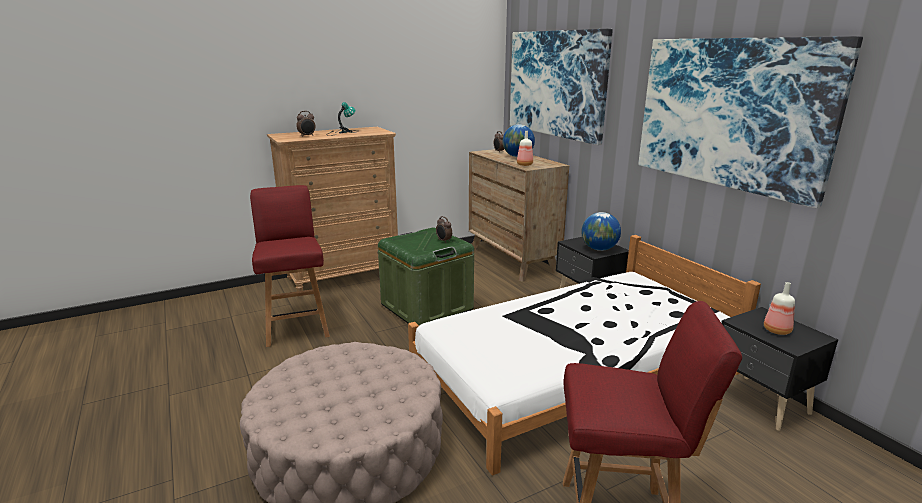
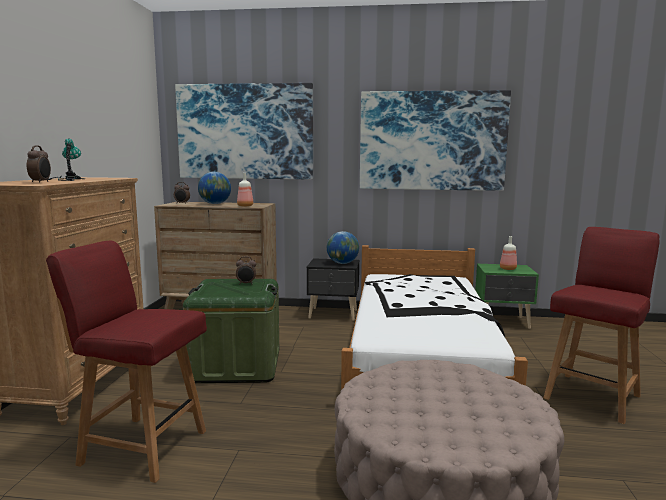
camera: 55 degrees left, 10 degrees down
(760, 403) = (503, 322): black nightstand -> green nightstand

